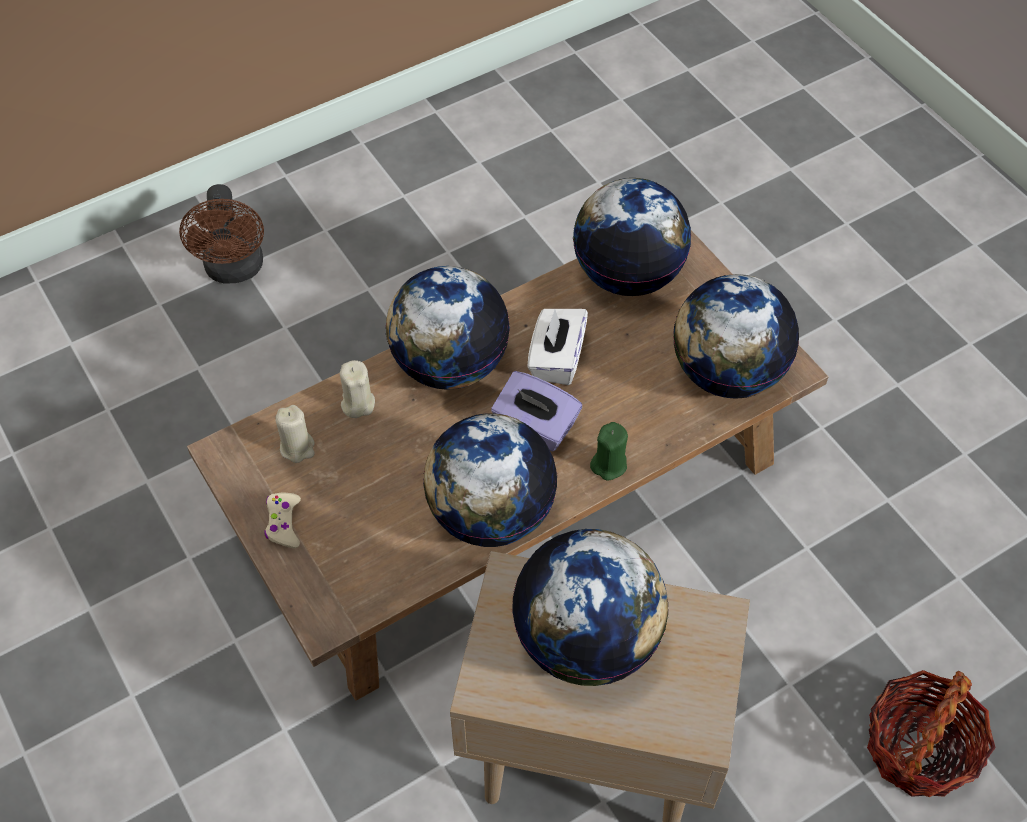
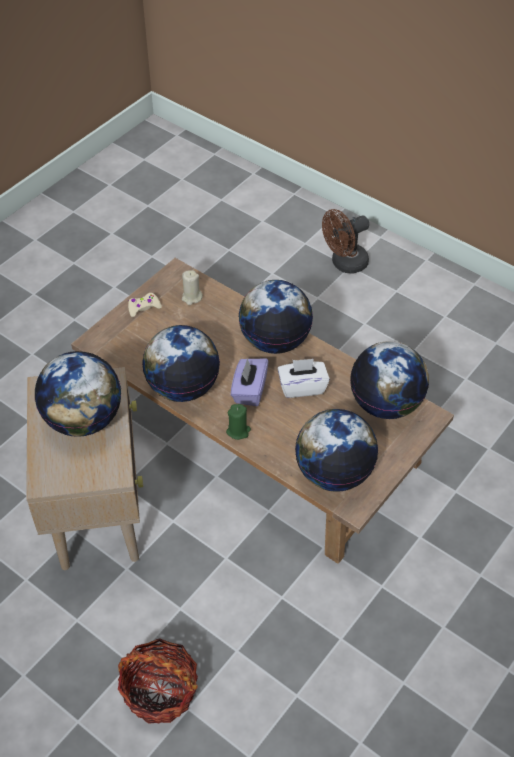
camera: 70 degrees right, 5 degrees down
(357, 403) = (230, 311): beige candle -> none

